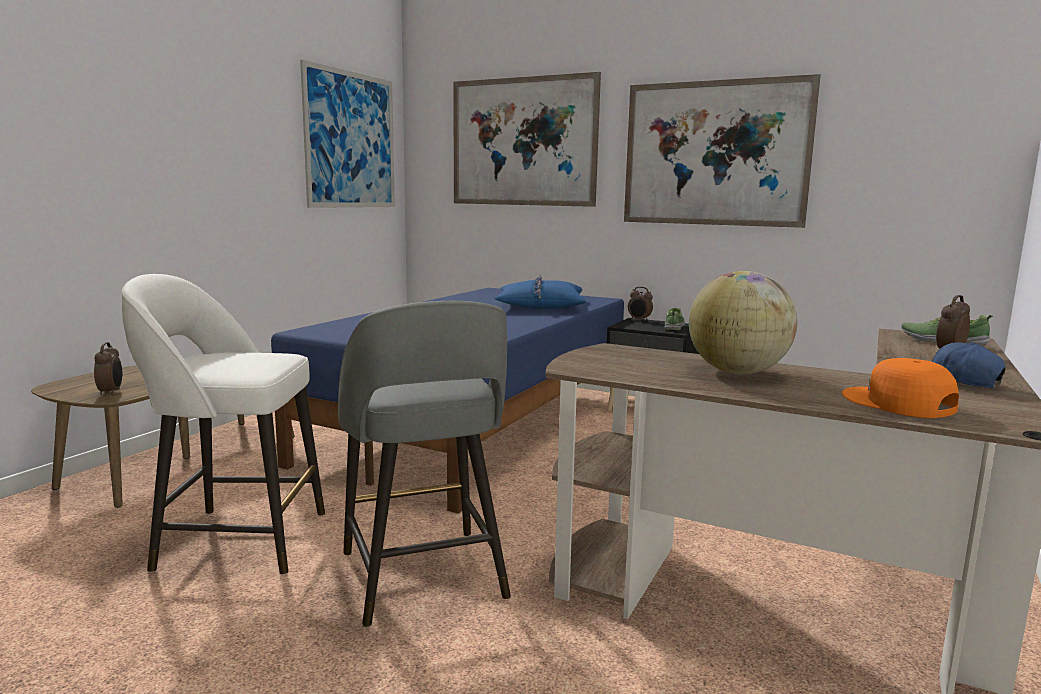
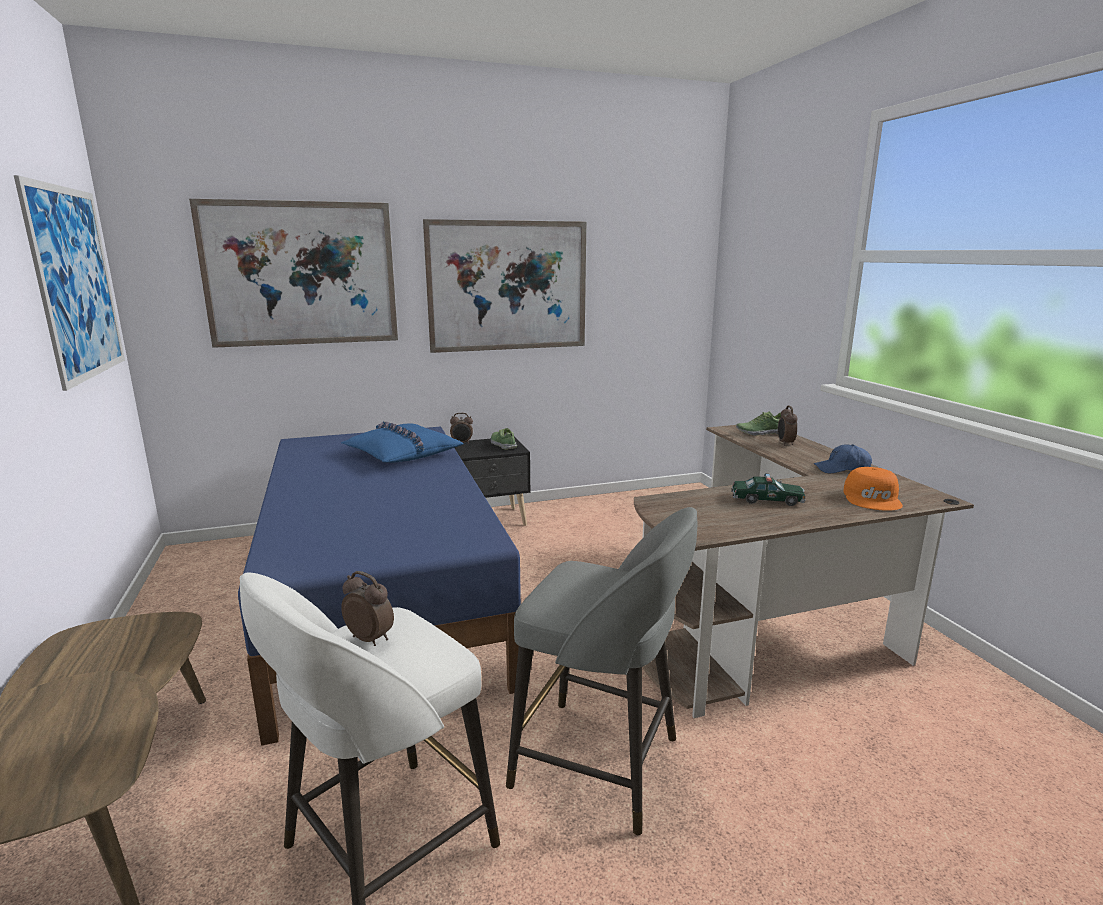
camera: 45 degrees left, 5 degrees up
(111, 392) = (74, 777): alarm clock -> alarm clock (370, 638)
(737, 372) = (767, 500): globe -> toy car
(897, 403) = (873, 498): orange cap -> orange cap turned 90 degrees counterclockwise

